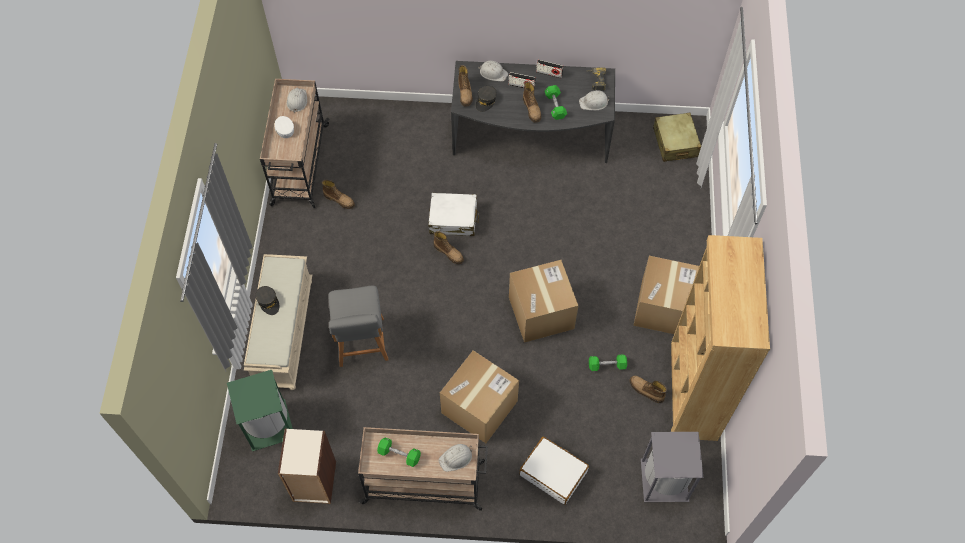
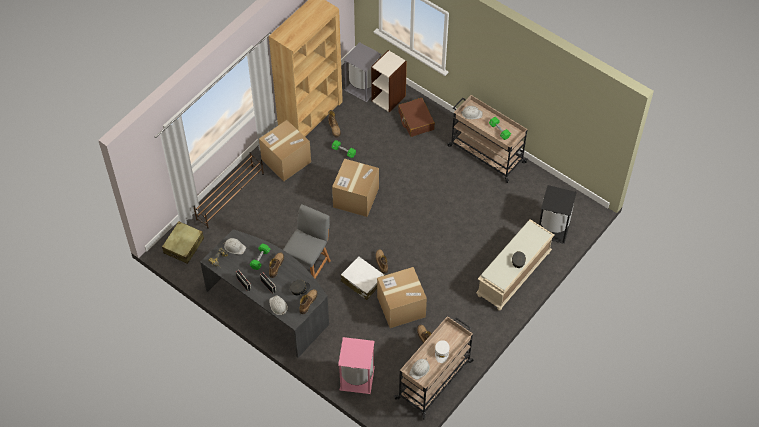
camera: 145 degrees left, 5 degrees down
(267, 424) = (553, 229): green trash can -> black trash can
(314, 482) = (544, 186): bookcase -> bookcase (389, 98)
(362, 344) = (471, 241): grey chair -> grey chair (308, 266)
(382, 120) = (356, 378): none -> pink trash can
(479, 407) = (429, 171): cardboard box -> cardboard box (401, 307)
(553, 473) = (415, 121): white suitcase -> brown suitcase
(682, 224) = (230, 196): none -> brown shoe rack

